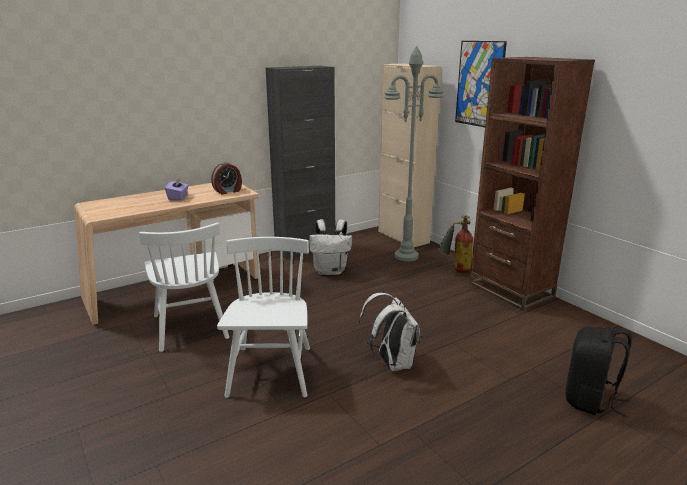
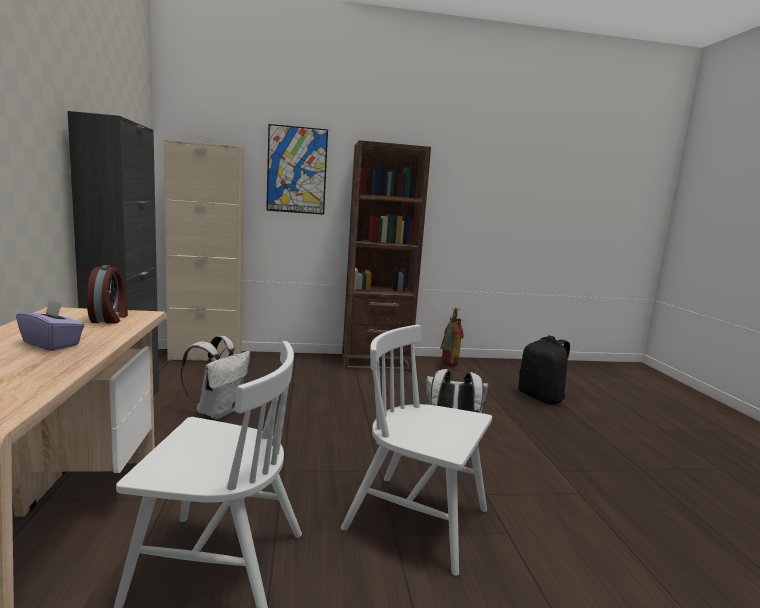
camera: 65 degrees left, 10 degrees down
(406, 256) = (251, 369): grey floor lamp -> none
(455, 270) = (313, 364): fire extinguisher -> fire extinguisher (448, 366)

